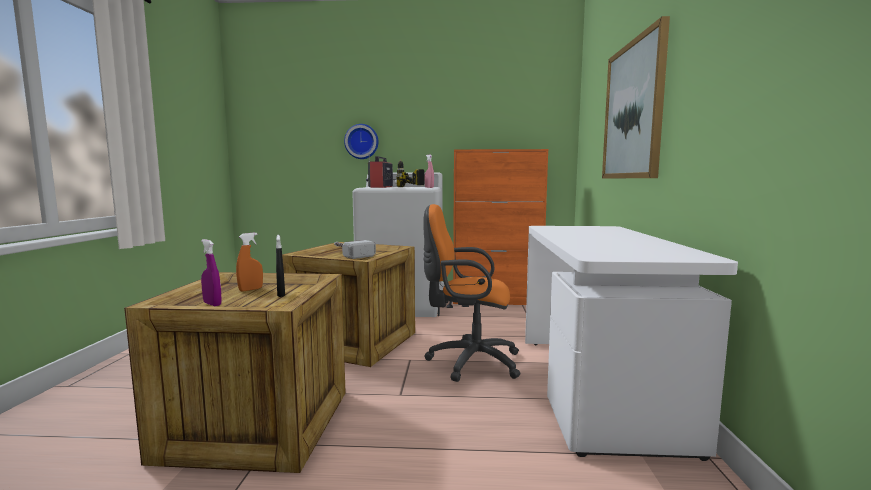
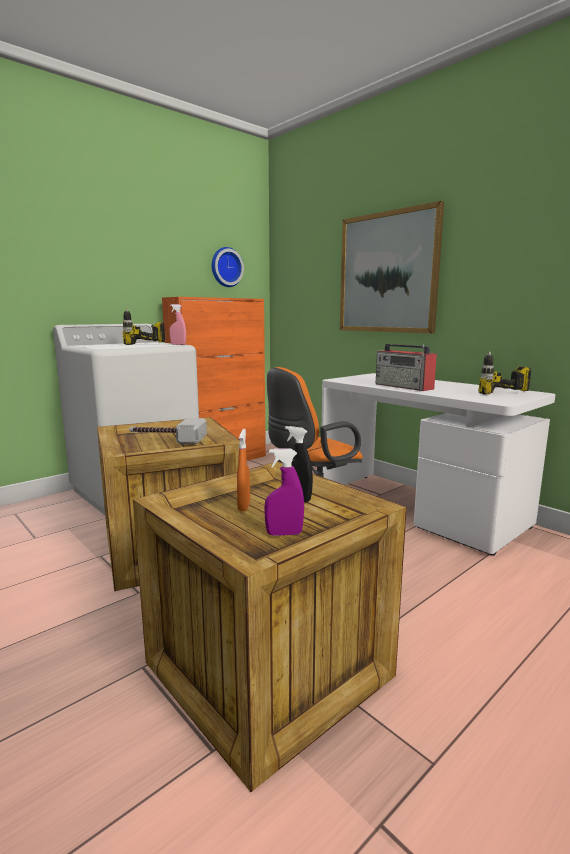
camera: 45 degrees left, 5 degrees up
(362, 141) = (35, 280): wall clock -> wall clock (225, 267)
(380, 187) = (105, 346): radio -> radio (404, 387)
(642, 255) = (510, 396): none -> power drill

